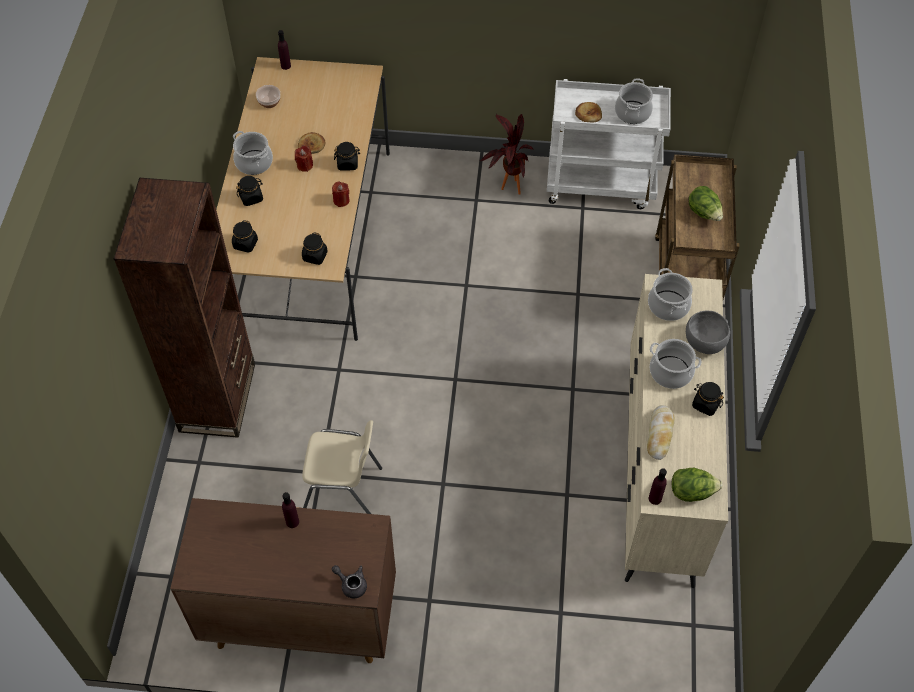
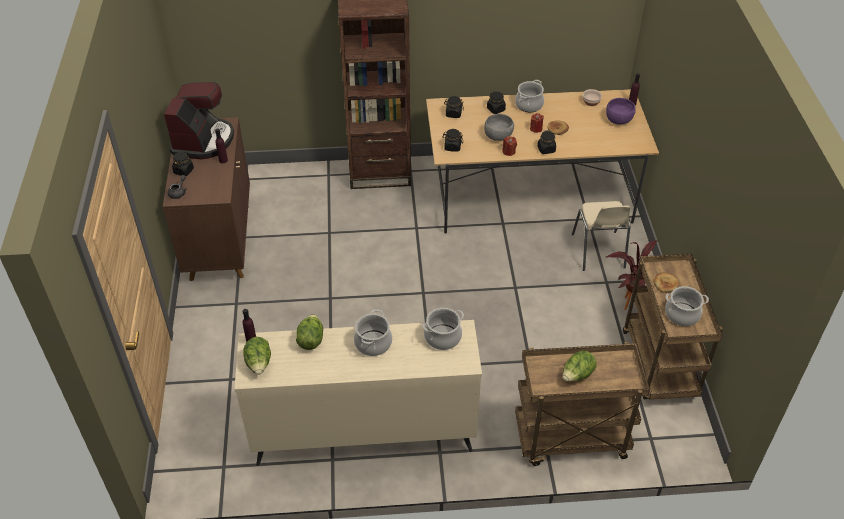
camera: 80 degrees right, 10 degrees down
(237, 548) = (203, 141): none -> coffee machine
(313, 85) = (618, 120): none -> purple bowl
(343, 491) = (316, 246): beige chair -> beige chair (598, 251)
(601, 184) = (660, 365): white cart -> brown cart
(659, 434) = (311, 340): bread -> lettuce
(705, 342) = (409, 364): grey bowl -> grey bowl (498, 136)
(705, 404) = (344, 368): black jar -> black jar (183, 171)

